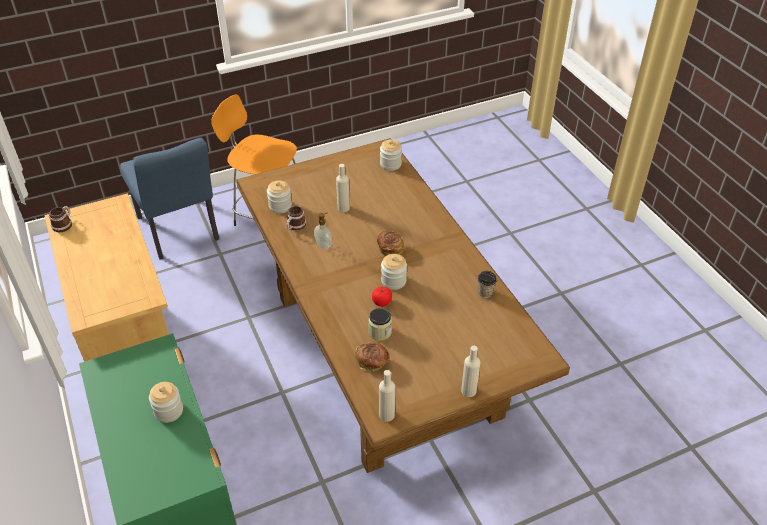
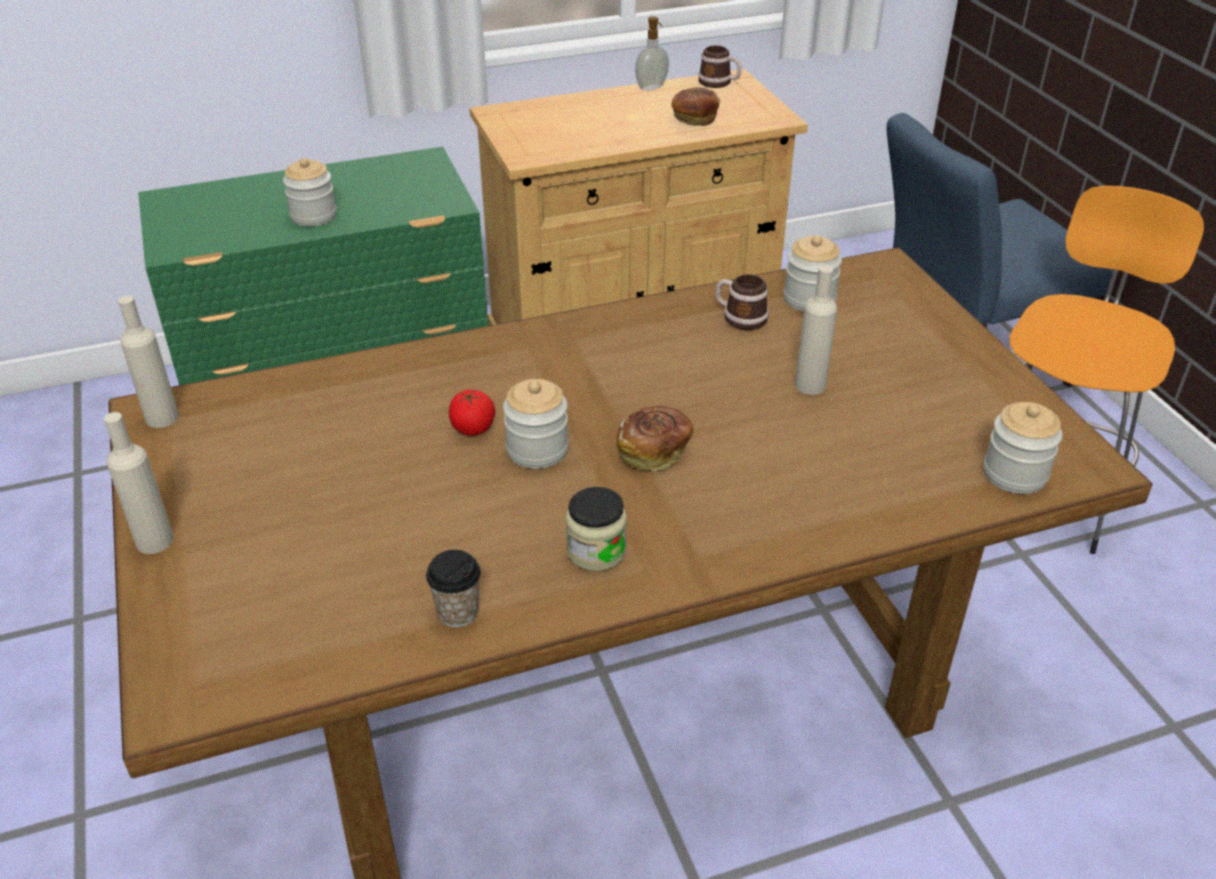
camera: 95 degrees right, 5 degrees down
(324, 245) = (674, 354): soap dispenser -> soap dispenser (652, 88)
(372, 362) = (304, 406): bread -> bread (694, 118)
(380, 332) = (383, 420): jar -> jar (596, 551)

